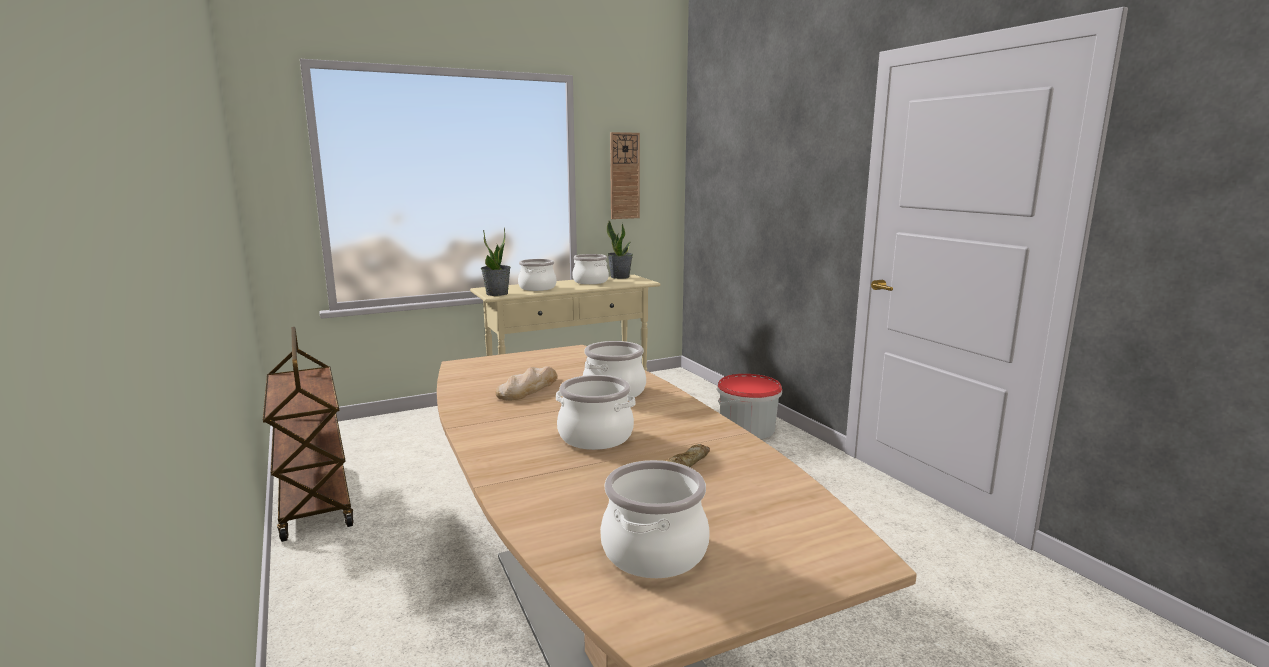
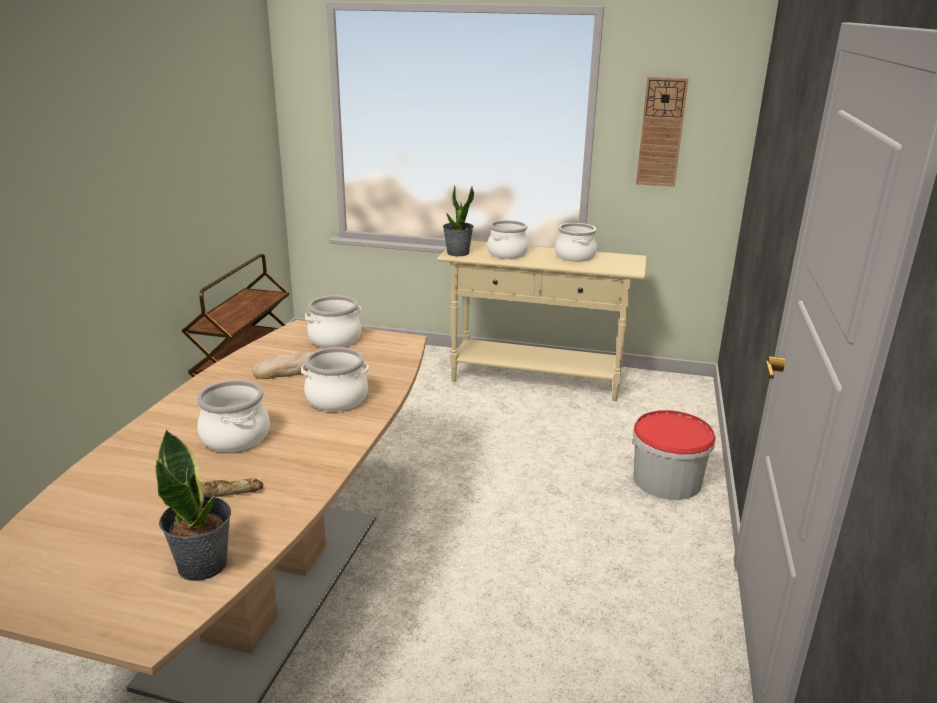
camera: 40 degrees right, 10 degrees up
(620, 277) = (620, 256): potted plant -> potted plant (203, 564)
(653, 551) = (74, 545): cooking pot -> cooking pot (334, 339)

